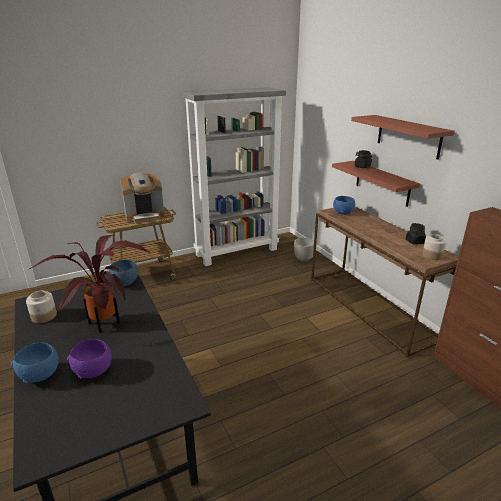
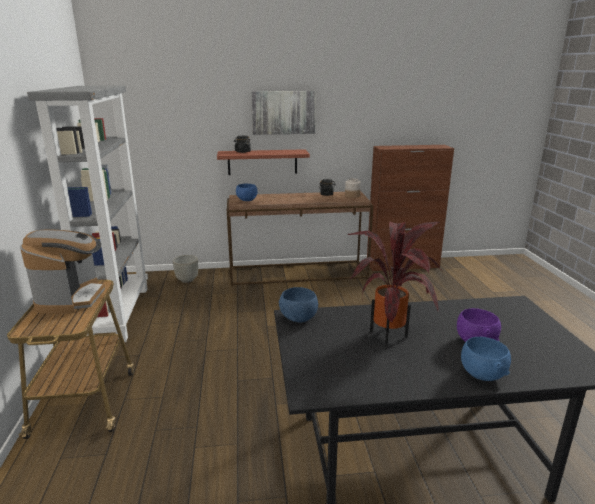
camera: 70 degrees left, 5 degrees down
(44, 316) = (356, 377): jar -> none
(408, 136) = (283, 112): shelf -> picture

